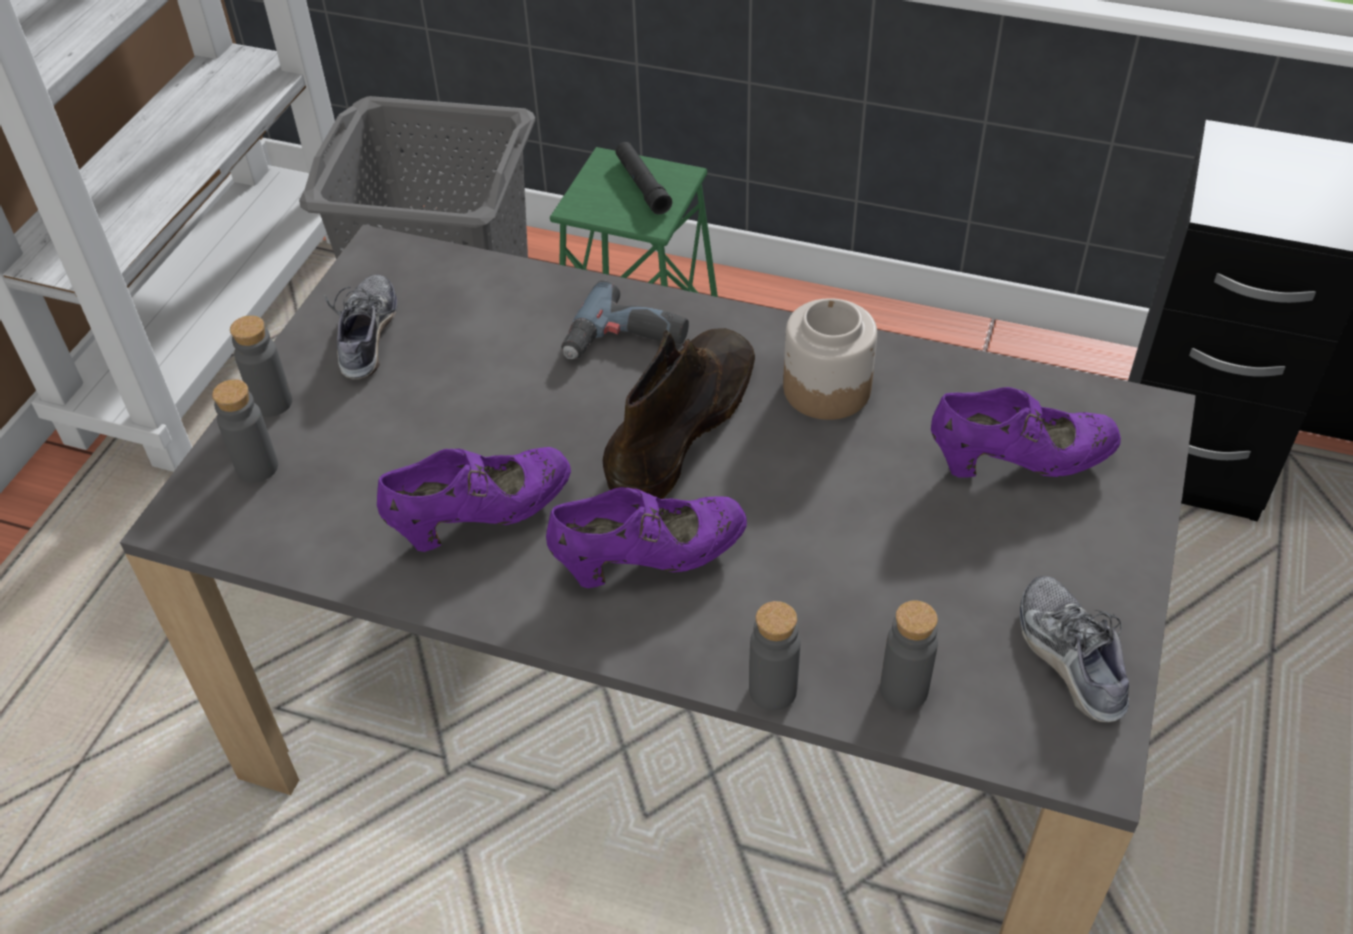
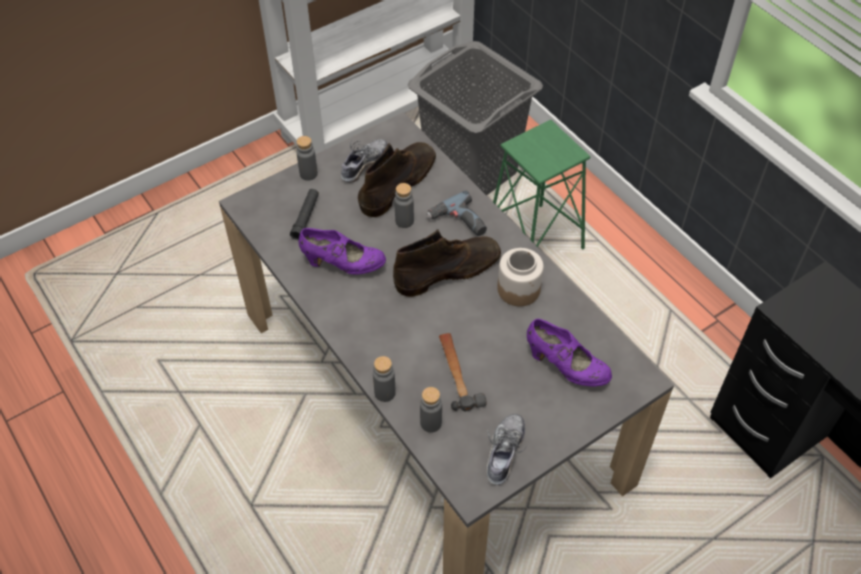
camera: 35 degrees right, 5 degrees up
(257, 467) = (283, 198): grey bottle -> grey bottle (404, 221)
(460, 335) = (398, 183): none -> brown boot
(642, 185) = (553, 149): black flashlight -> black flashlight (305, 218)
(650, 559) = (387, 317): purple shoe -> none
(864, 578) = (457, 373): none -> hammer

